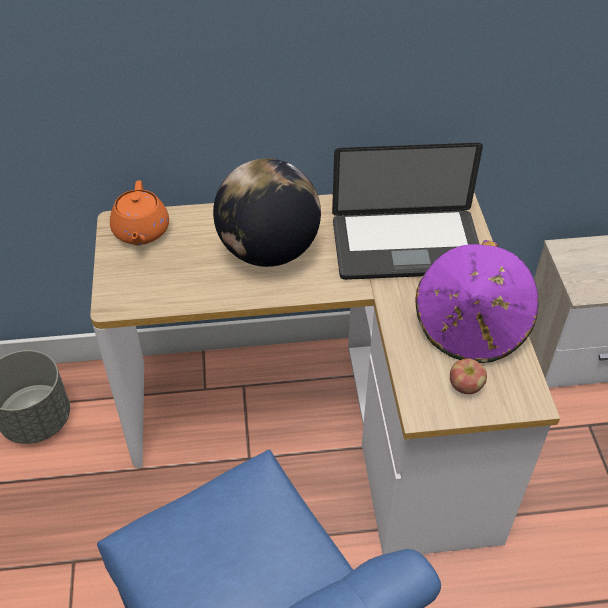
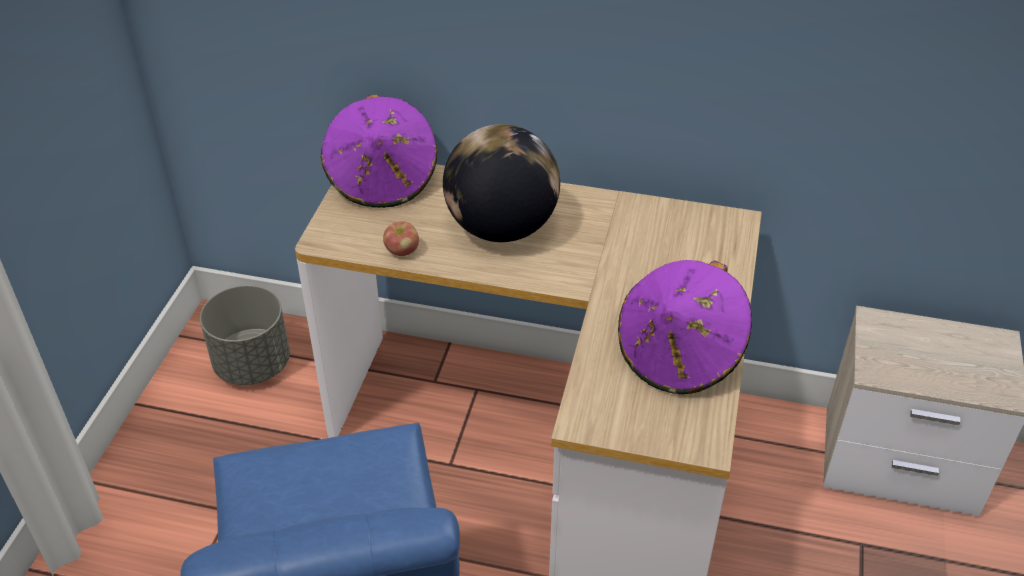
camera: 20 degrees right, 5 degrees down
(141, 232) = (382, 180): orange teapot -> purple hat
(406, 246) = (651, 258): laptop -> none
(465, 386) = (640, 411): apple -> apple (402, 251)

